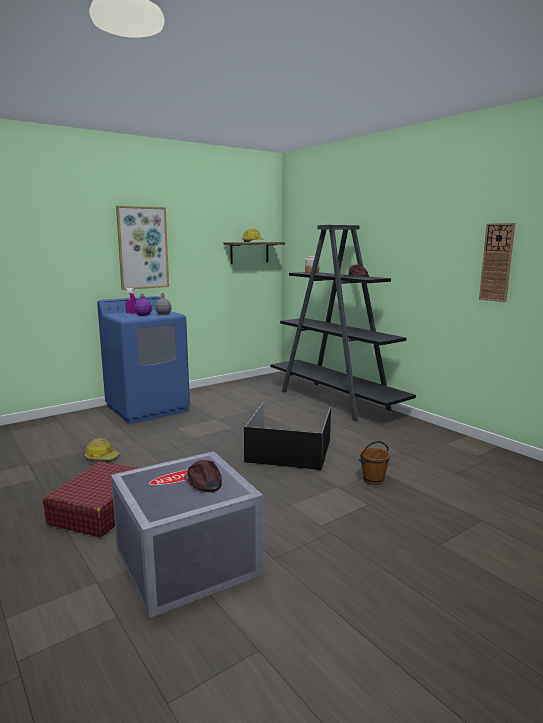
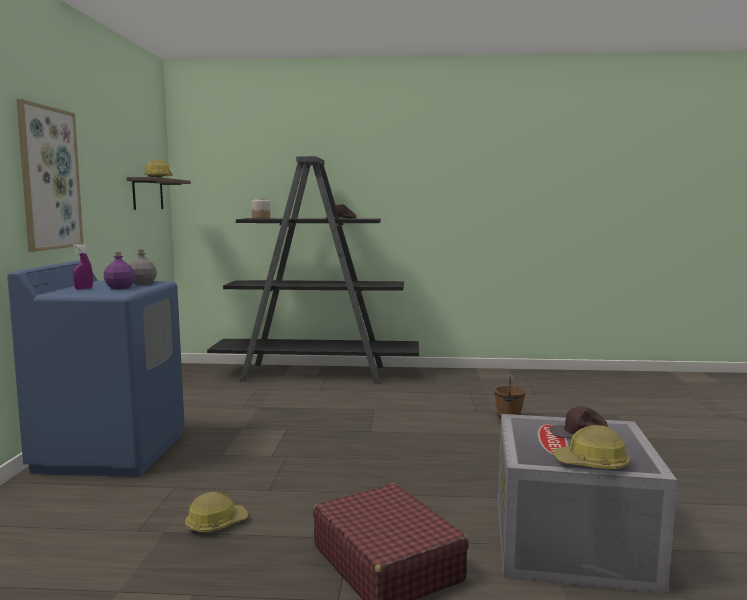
camera: 50 degrees left, 5 degrees down
(143, 496) = (592, 464): none -> hard hat
(290, 450) = (396, 425): black storage box -> none
(497, 262) = (493, 197): wall clock -> none

